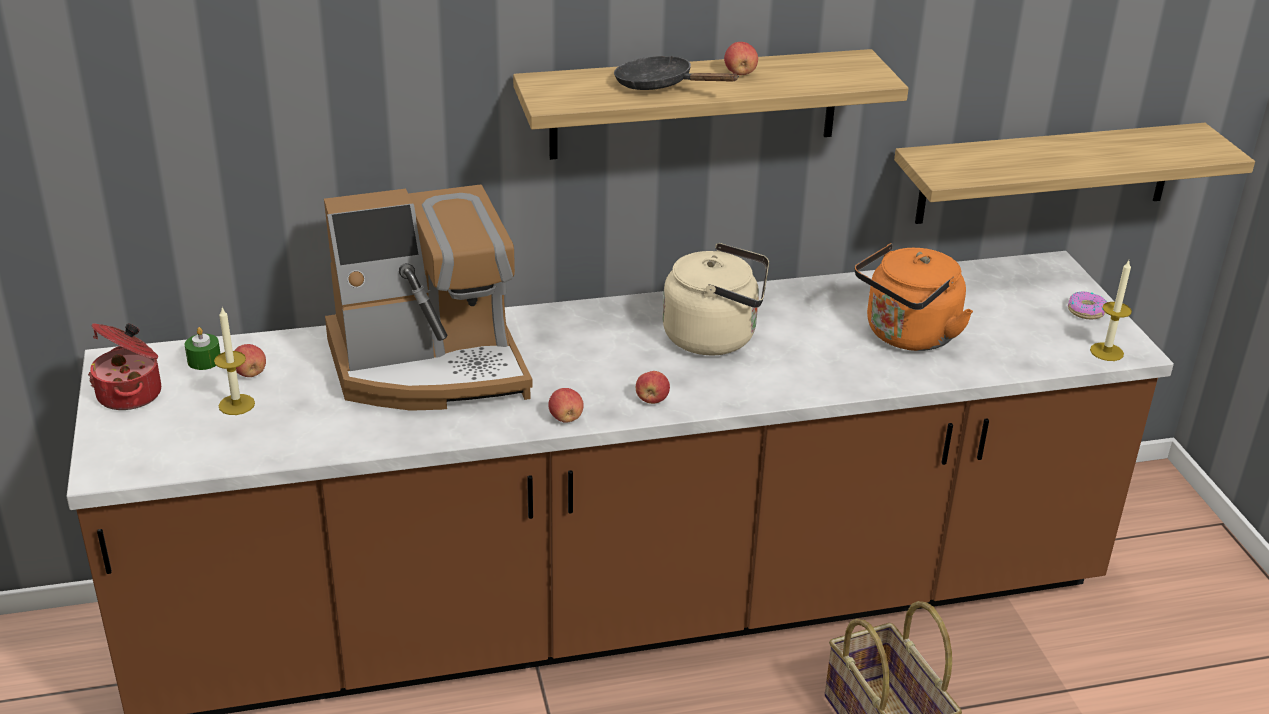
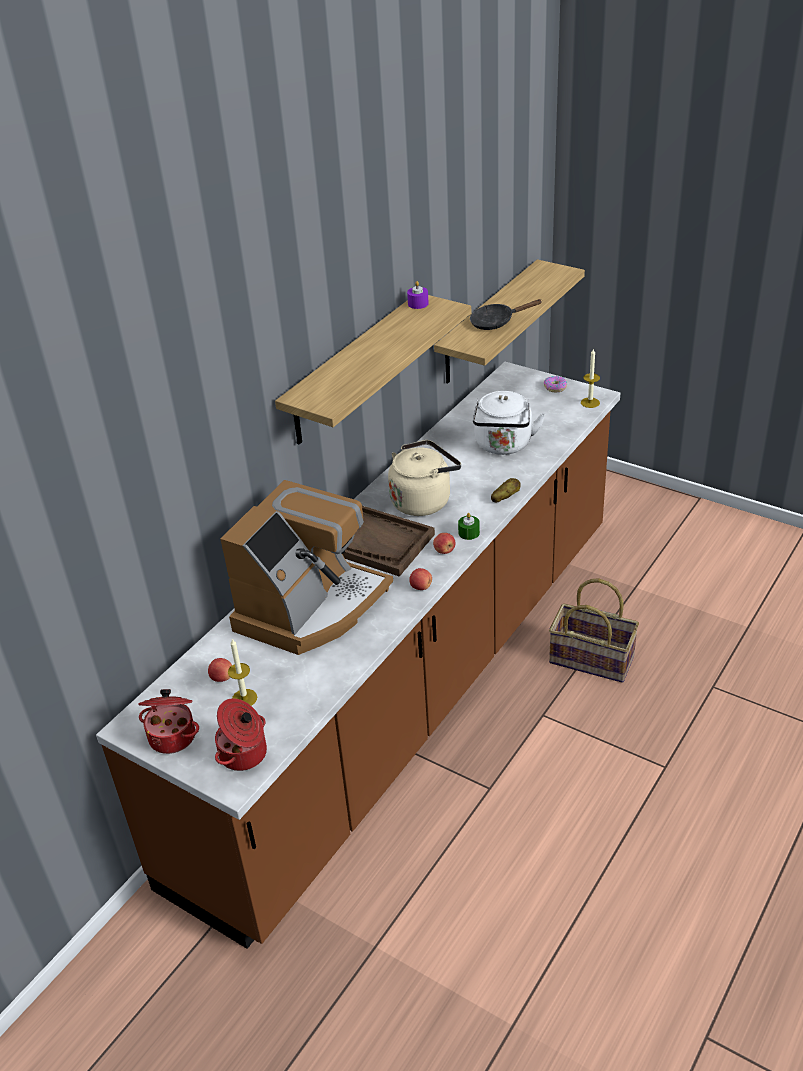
camera: 40 degrees left, 5 degrees up
(154, 452) = (244, 754): none -> cooking pot
(204, 360) = (182, 689): green candle -> green candle (469, 533)
(597, 348) = (378, 542): none -> brown tray
(660, 86) = (362, 366): black frying pan -> black frying pan (496, 322)
(740, 73) = (385, 338): apple -> none
(814, 389) = (505, 497): none -> potato
(847, 59) = (418, 304): none -> purple candle
(907, 336) = (503, 446): orange kettle -> white kettle

